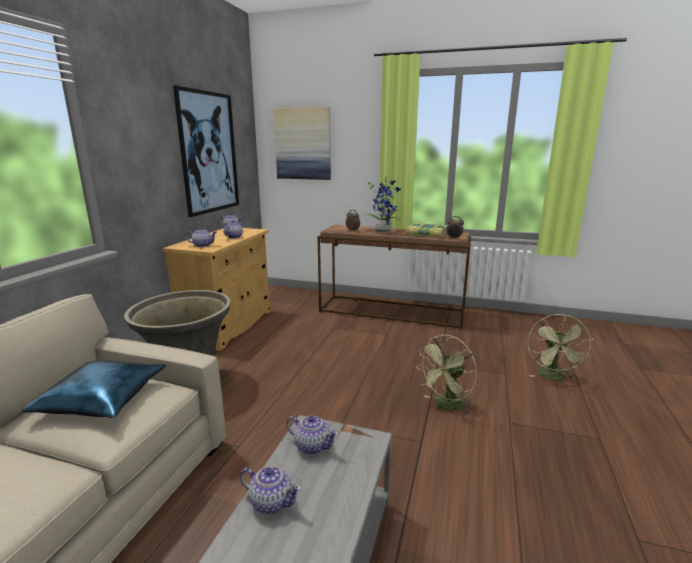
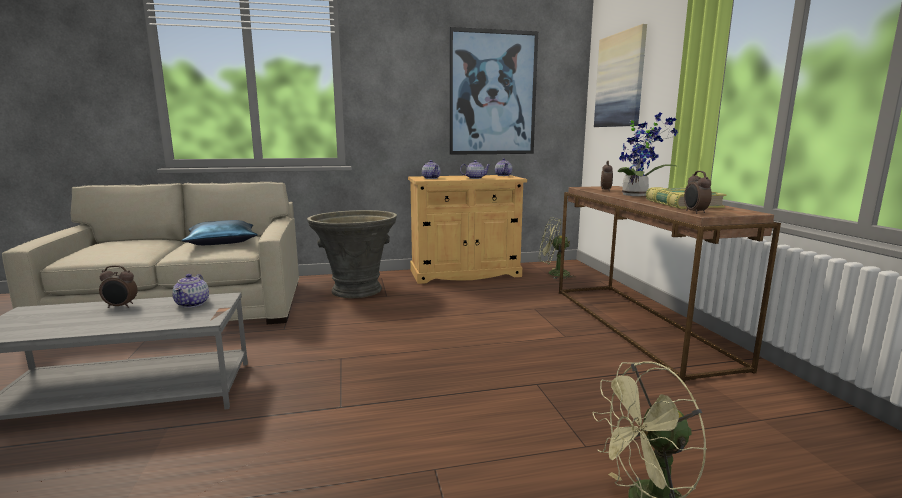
camera: 60 degrees right, 5 degrees down
(271, 502) = (121, 306): teapot -> alarm clock
(446, 406) = (430, 409): green fan -> green fan (553, 273)

